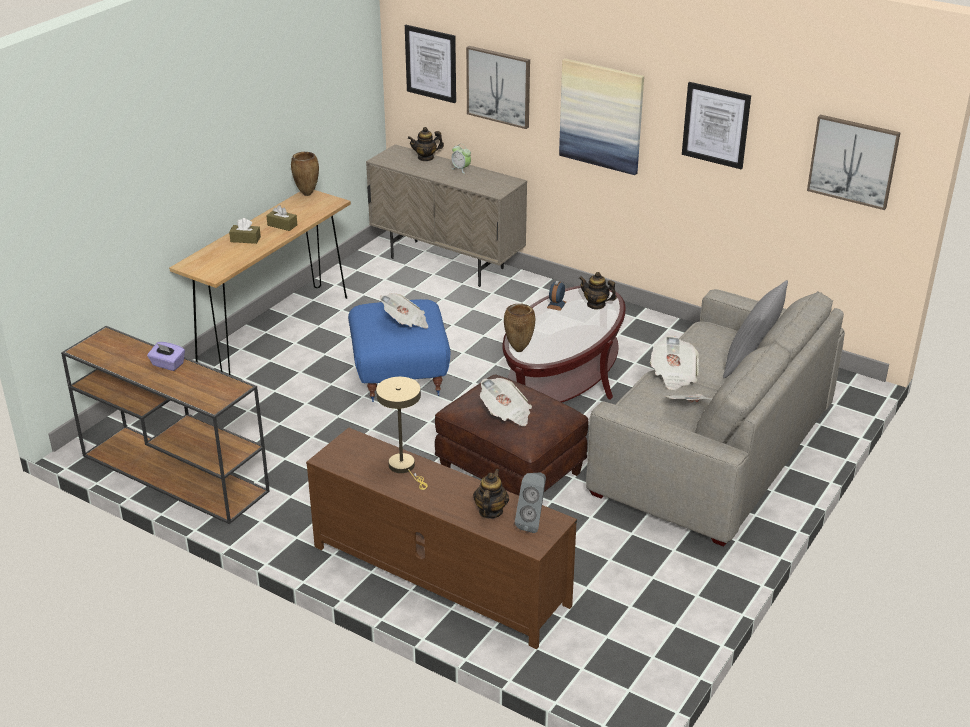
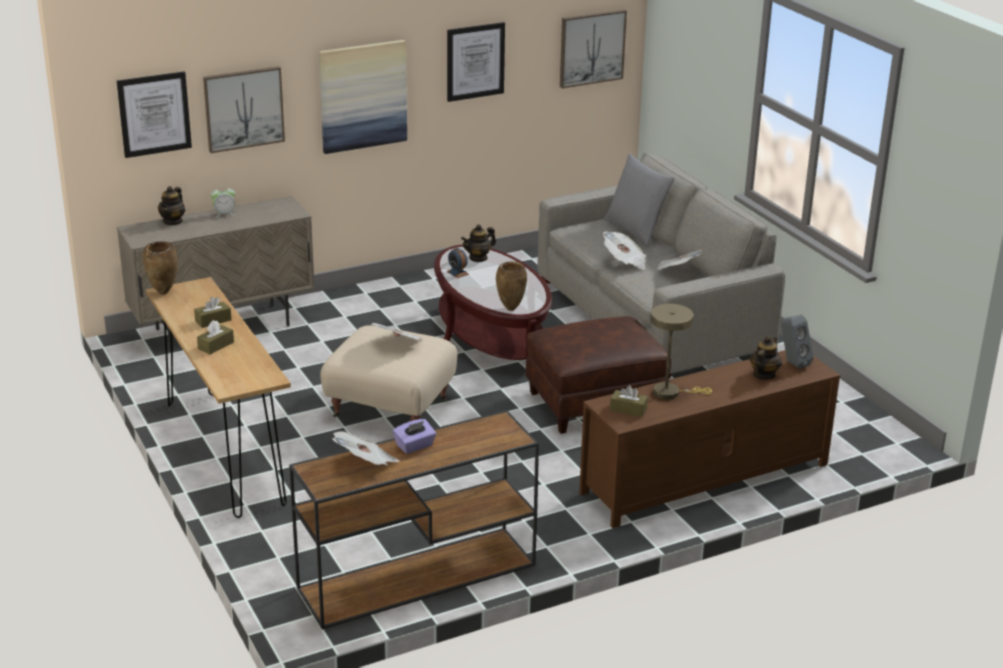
camera: 60 degrees left, 5 degrees down
(353, 454) = (628, 409): none -> brown tissue box
(400, 375) = (390, 409): blue ottoman -> beige ottoman
(490, 511) = (763, 375): teapot -> teapot turned 75 degrees clockwise
(506, 414) = (607, 340): newspaper -> newspaper (366, 463)

